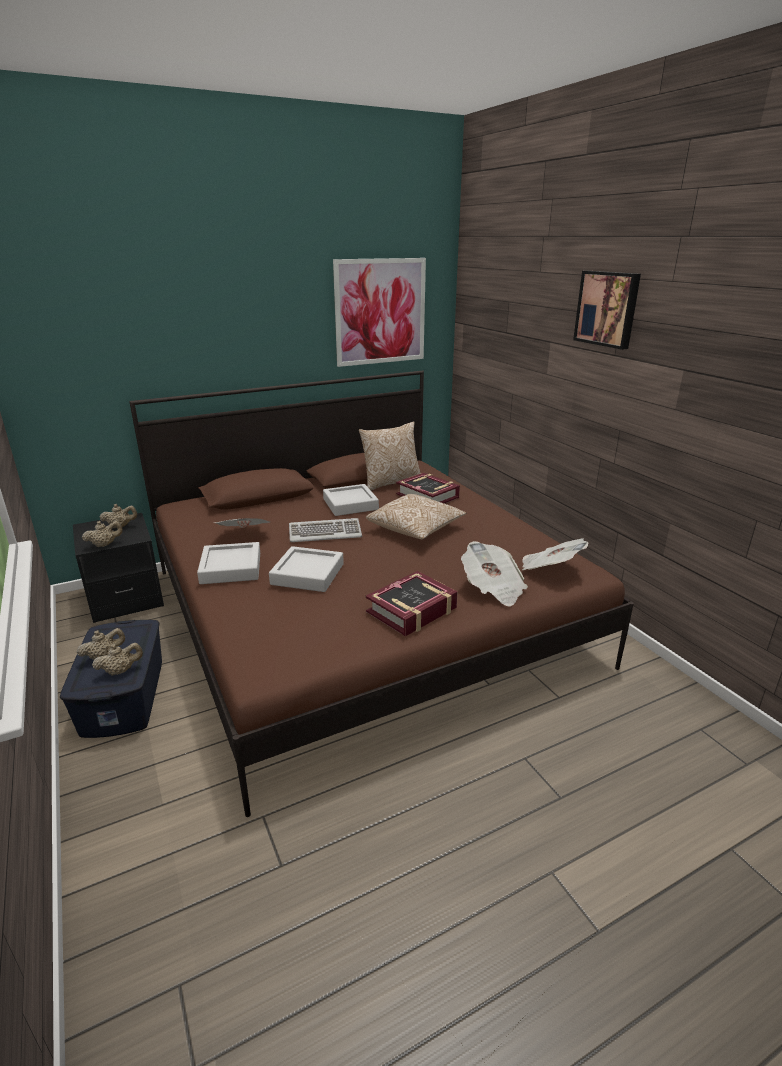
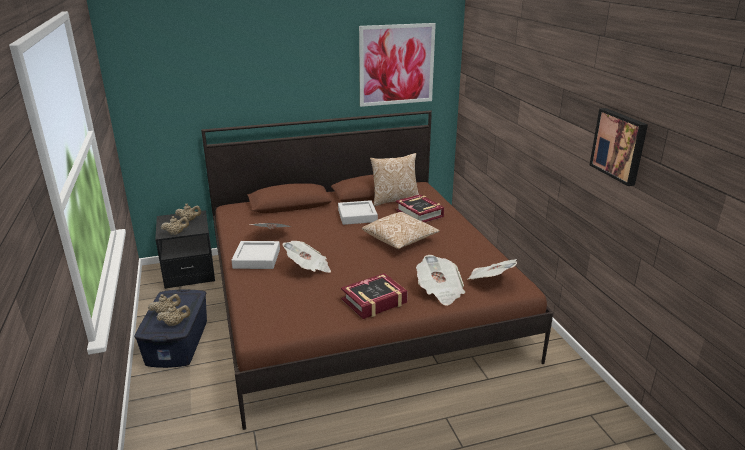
camera: 10 degrees right, 0 degrees up
(307, 574) = (308, 268): grey tray -> newspaper
(325, 533) = (331, 237): keyboard -> none
(607, 309) = (555, 81): picture -> picture (619, 145)

